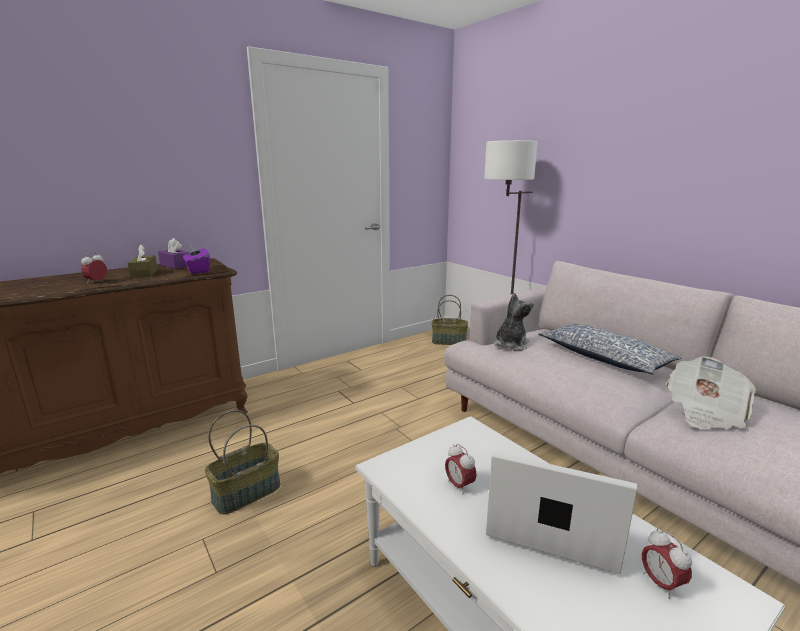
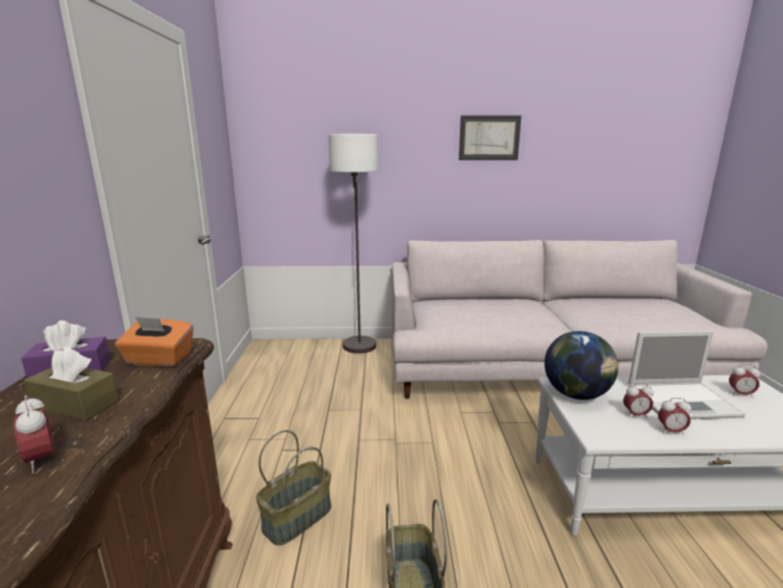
camera: 55 degrees left, 0 degrees up
(198, 270) = (159, 360): purple tissue box -> orange tissue box
(449, 341) = (284, 350): basket -> basket (297, 517)
(449, 515) = (671, 431): none -> alarm clock
(458, 442) = (576, 394): none -> globe
(510, 345) = (442, 320): plush toy -> none
(549, 522) = (683, 401): laptop -> laptop turned 150 degrees counterclockwise
(603, 358) = (499, 305): pillow -> none
(690, 140) = (489, 138): none -> picture
(704, 412) = (591, 314): newspaper -> none

